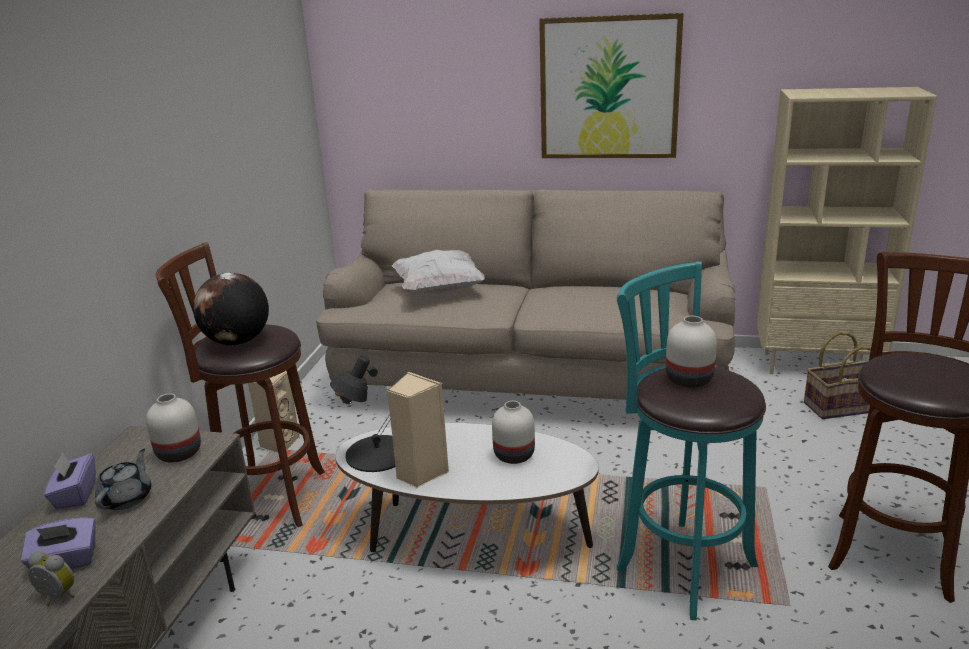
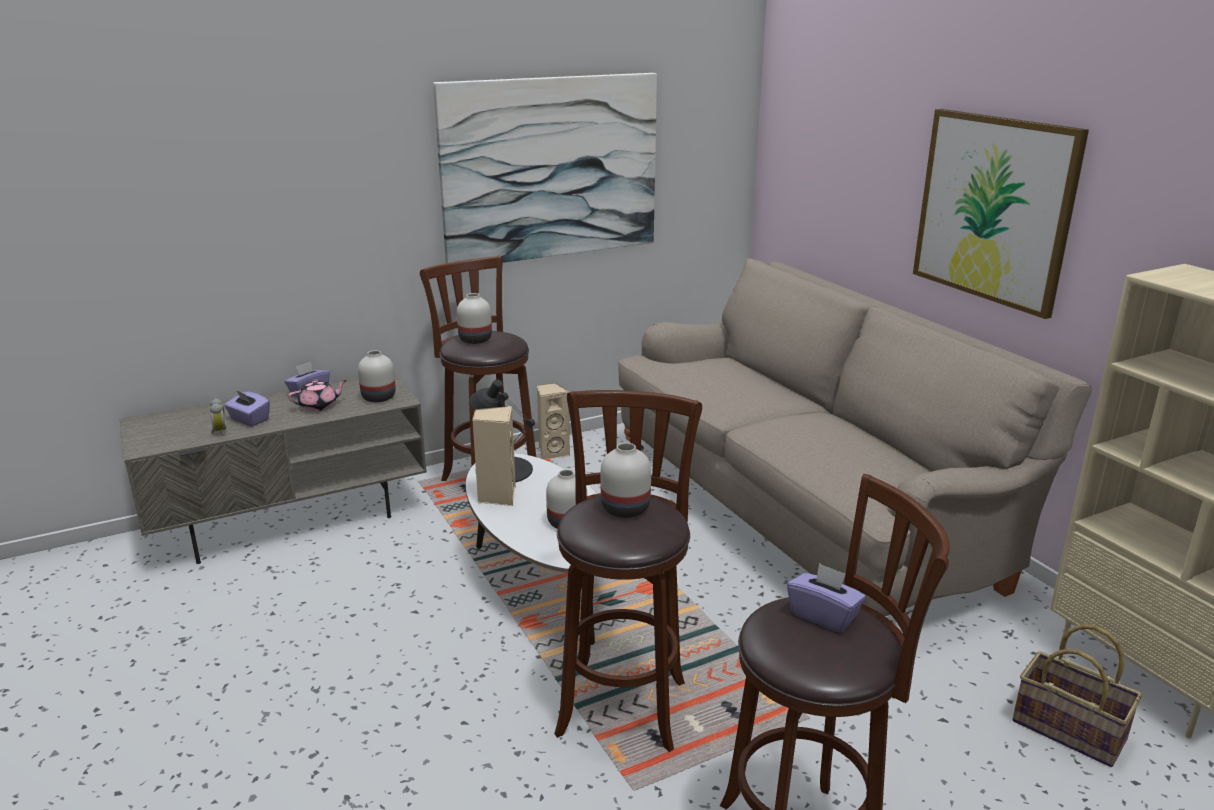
camera: 50 degrees right, 0 degrees up
(127, 498) = (319, 406): grey teapot -> pink teapot
(202, 134) = (551, 168): none -> picture
(237, 342) = (474, 340): globe -> white vase
(439, 290) = (726, 375): white pillow -> none
(680, 564) = (623, 702): turquoise stool -> brown stool
(910, 363) = (824, 616): none -> purple tissue box

